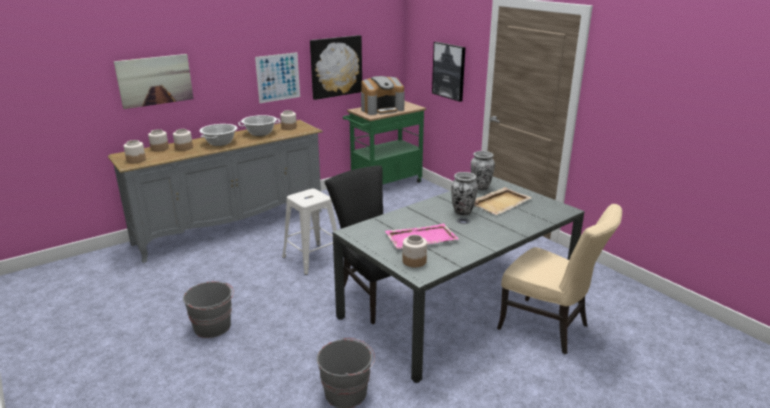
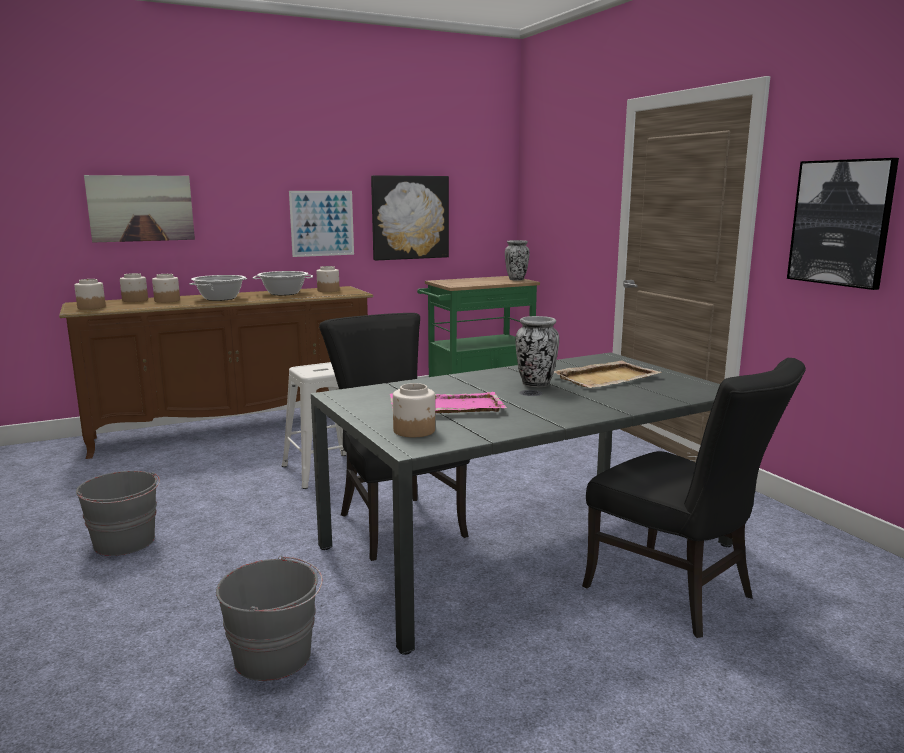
camera: 10 degrees right, 10 degrees down
(232, 227) = (235, 428): grey cabinet -> brown cabinet
(382, 109) = (474, 281): coffee machine -> none
(449, 71) = (571, 223): picture -> picture (841, 223)
(481, 188) = (583, 362): vase -> vase (516, 279)
(549, 328) = (678, 594): beige chair -> black chair

